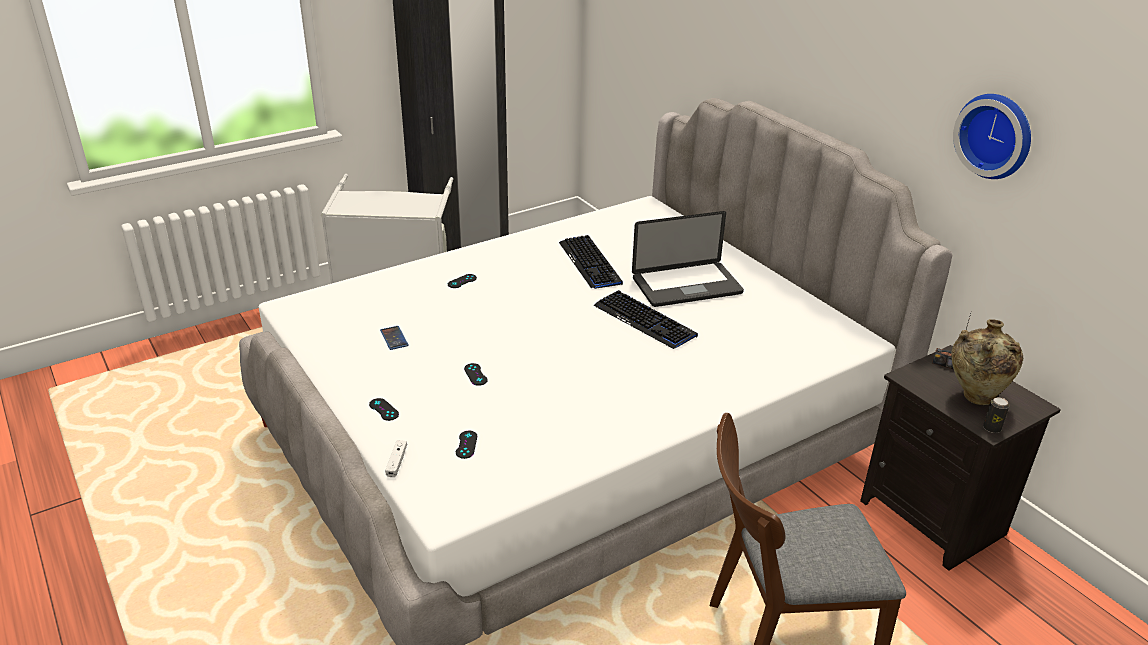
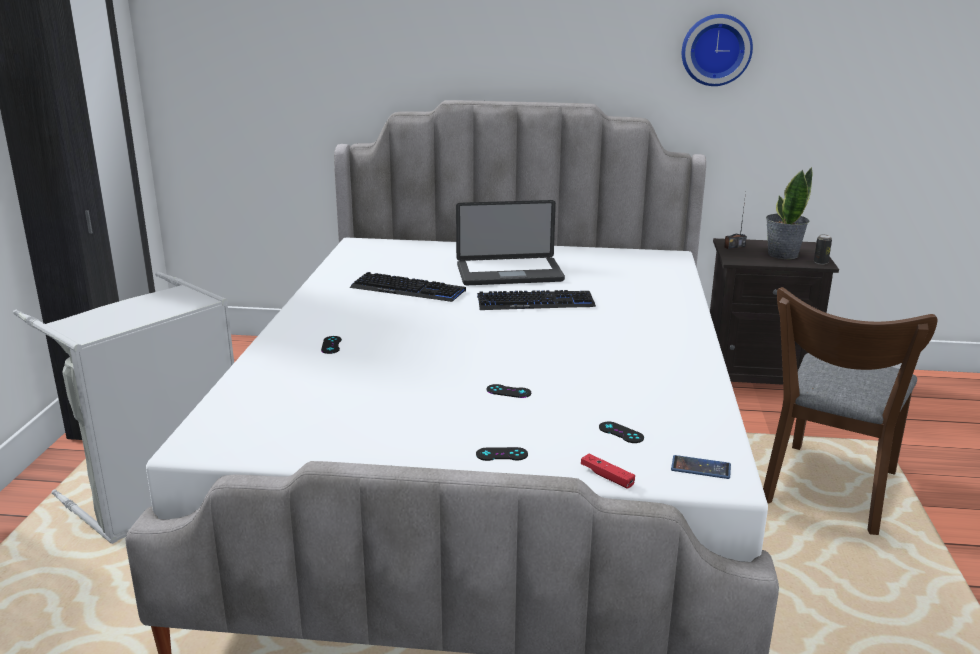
camera: 50 degrees left, 10 degrees down
(394, 338) = (375, 408): phone -> phone (700, 468)
(396, 462) = (607, 476): white game controller -> red game controller
(686, 286) = (509, 273): laptop -> laptop turned 60 degrees clockwise
(974, 398) = (782, 254): beige vase -> potted plant

